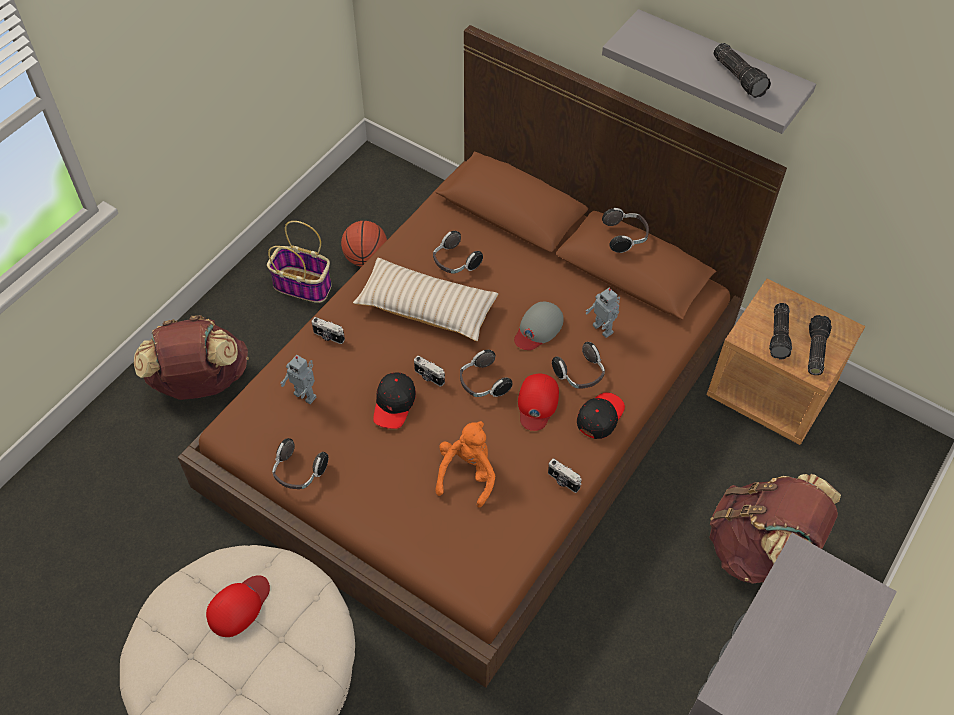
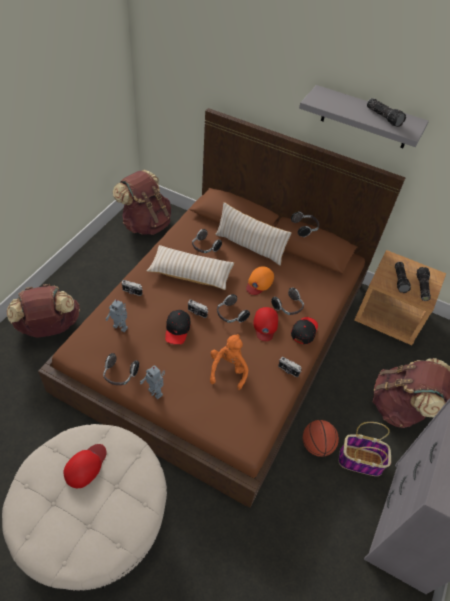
camera: 10 degrees left, 5 degrees down
(303, 285) = (110, 269): basket -> basket (361, 461)
(366, 258) = (146, 253): basketball -> basketball (317, 445)
(370, 203) = (146, 224): none -> brown backpack
(531, 262) = (249, 246): none -> beige pillow
(538, 328) = (259, 282): grey cap -> orange cap
(603, 328) = (297, 281): toy robot -> toy robot (156, 392)

